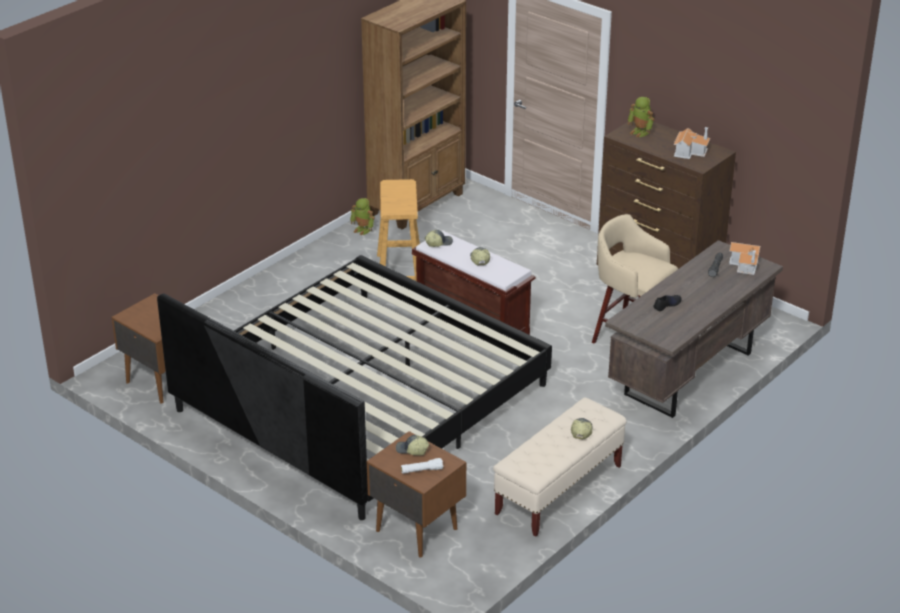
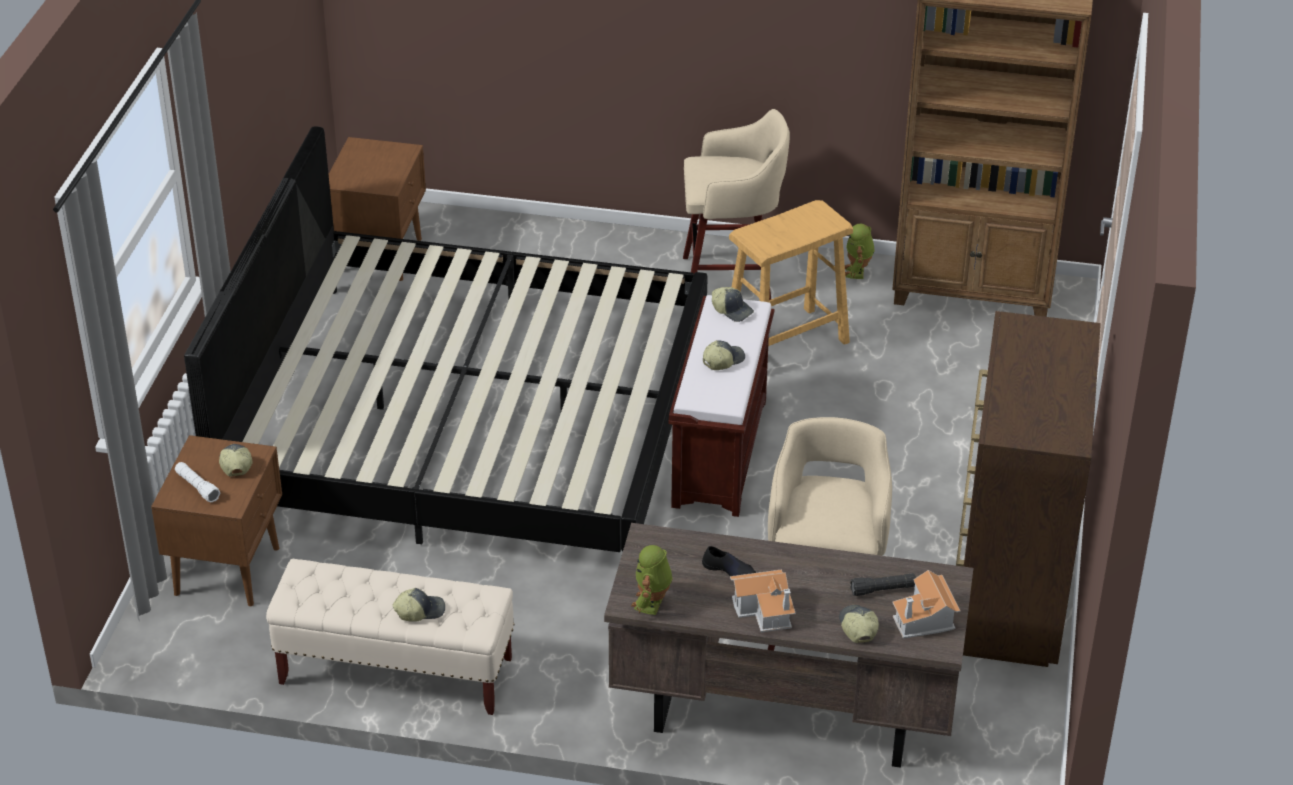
camera: 60 degrees right, 5 degrees up
(327, 270) = (731, 281): none -> beige stool
(640, 132) = (1047, 341): toy robot -> toy robot (652, 604)
(690, 151) = (1039, 409): toy house -> toy house (765, 610)
(737, 284) = (857, 627): none -> cap

